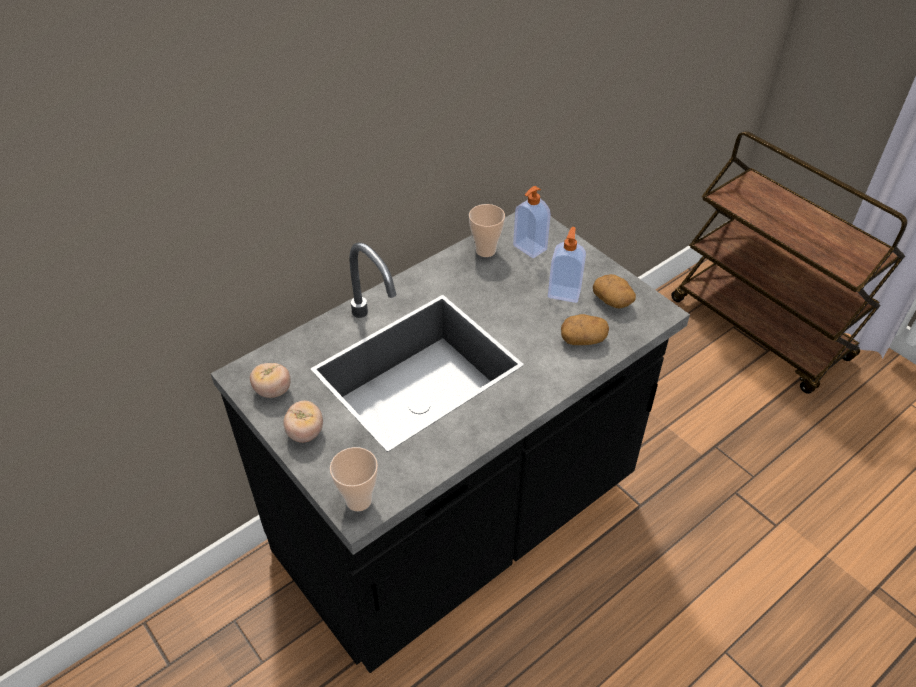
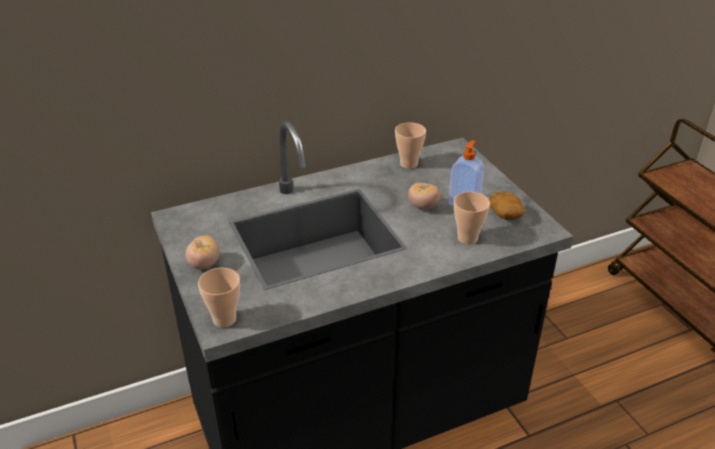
camera: 15 degrees right, 10 degrees down
(273, 390) = (192, 231): tomato -> tomato (423, 206)
(529, 248) = (446, 167): soap dispenser -> none
(583, 339) = (467, 238): potato -> cup

